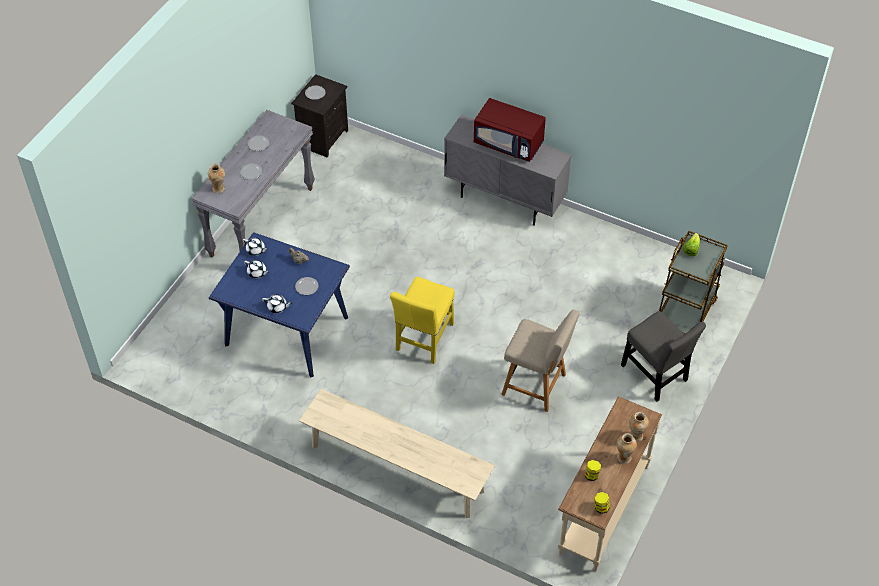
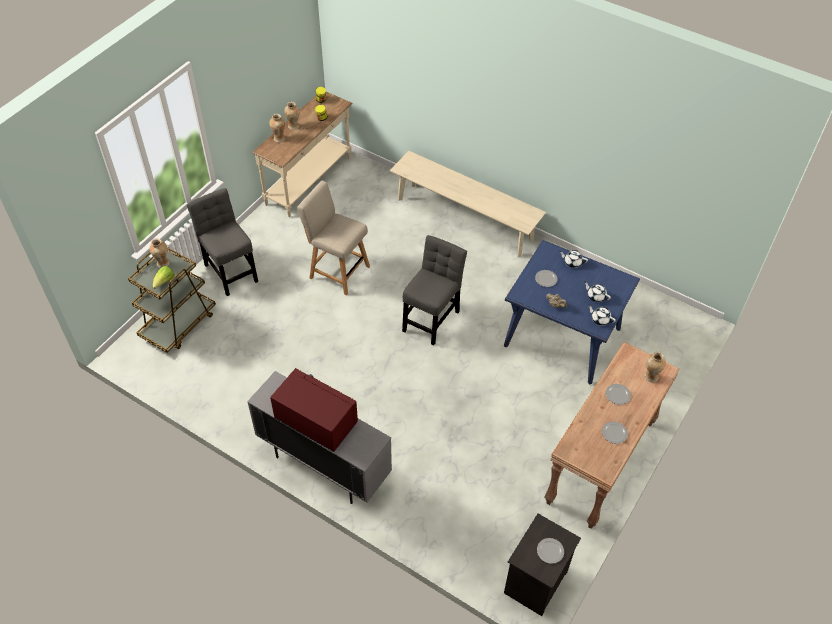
camera: 175 degrees left, 0 degrees up
(261, 221) = (601, 463): grey console table -> brown console table
(424, 340) = (432, 318): yellow chair -> grey chair
(702, 268) = (162, 263): none -> vase

